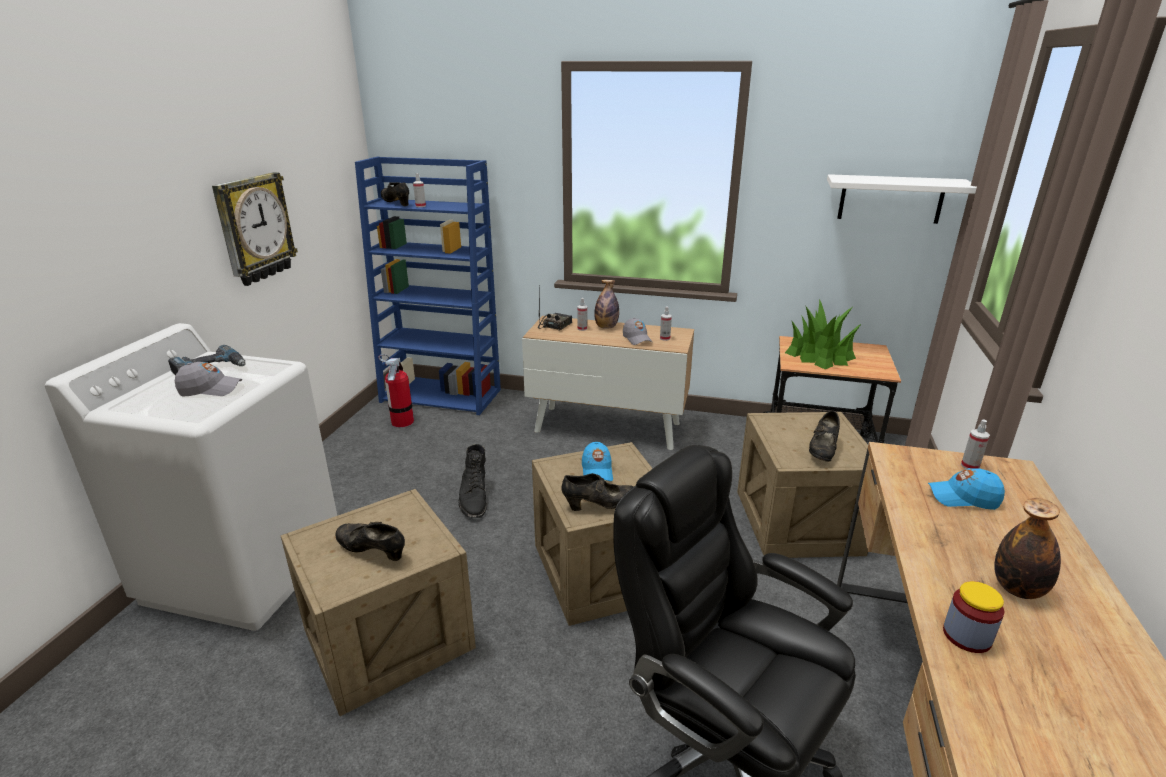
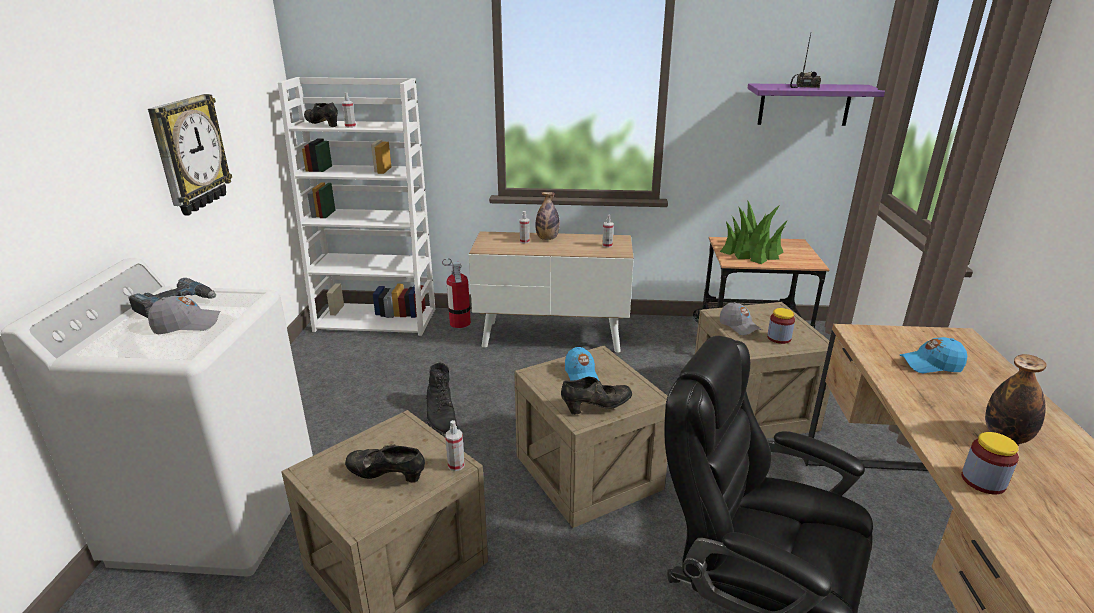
camera: 10 degrees left, 0 degrees up
(402, 421) = (343, 348): fire extinguisher -> fire extinguisher (459, 323)
(442, 395) = (377, 319): blue bookcase -> white bookcase
(554, 325) = (496, 240): radio -> radio (804, 86)
(637, 339) = (581, 248): grey cap -> grey cap (739, 326)
(822, 451) = (779, 338): black shoe -> jar
(890, 199) = (804, 104): white shelf -> purple shelf
(970, 466) = (925, 337): spray bottle -> spray bottle (456, 465)

